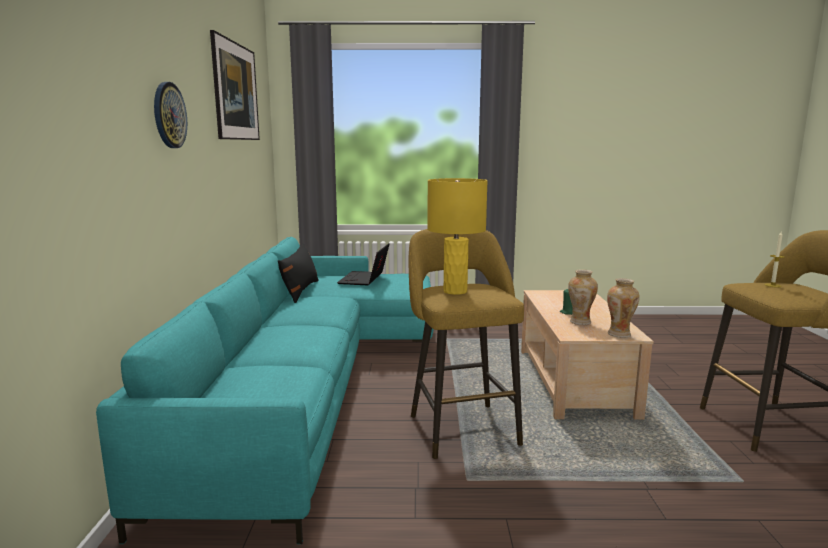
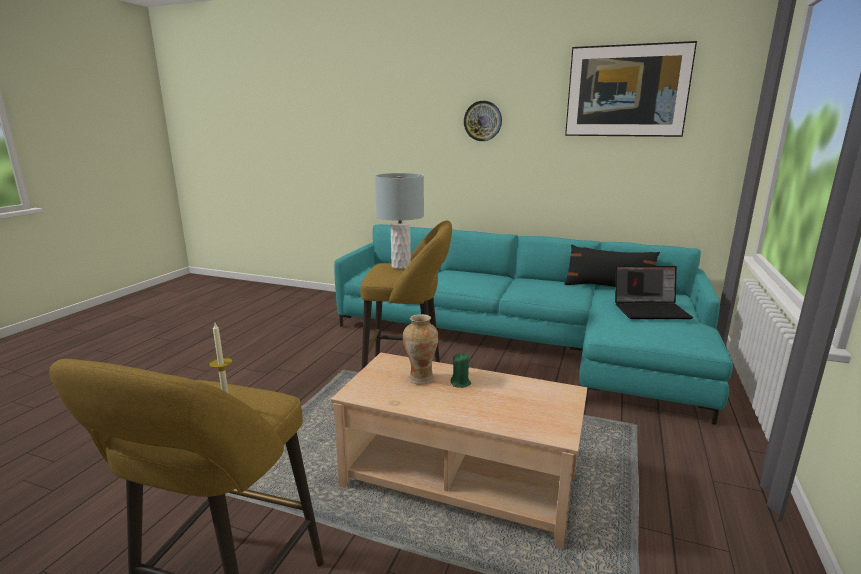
camera: 110 degrees right, 5 degrees up
(364, 279) = (651, 310): laptop -> laptop turned 150 degrees clockwise
(455, 291) = (400, 266): yellow table lamp -> grey table lamp
(619, 334) = (365, 386): vase -> none

